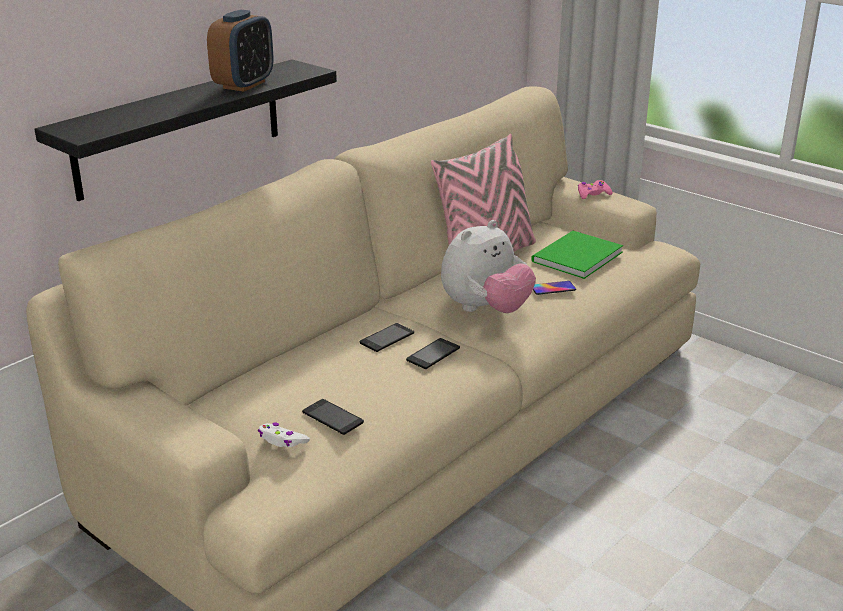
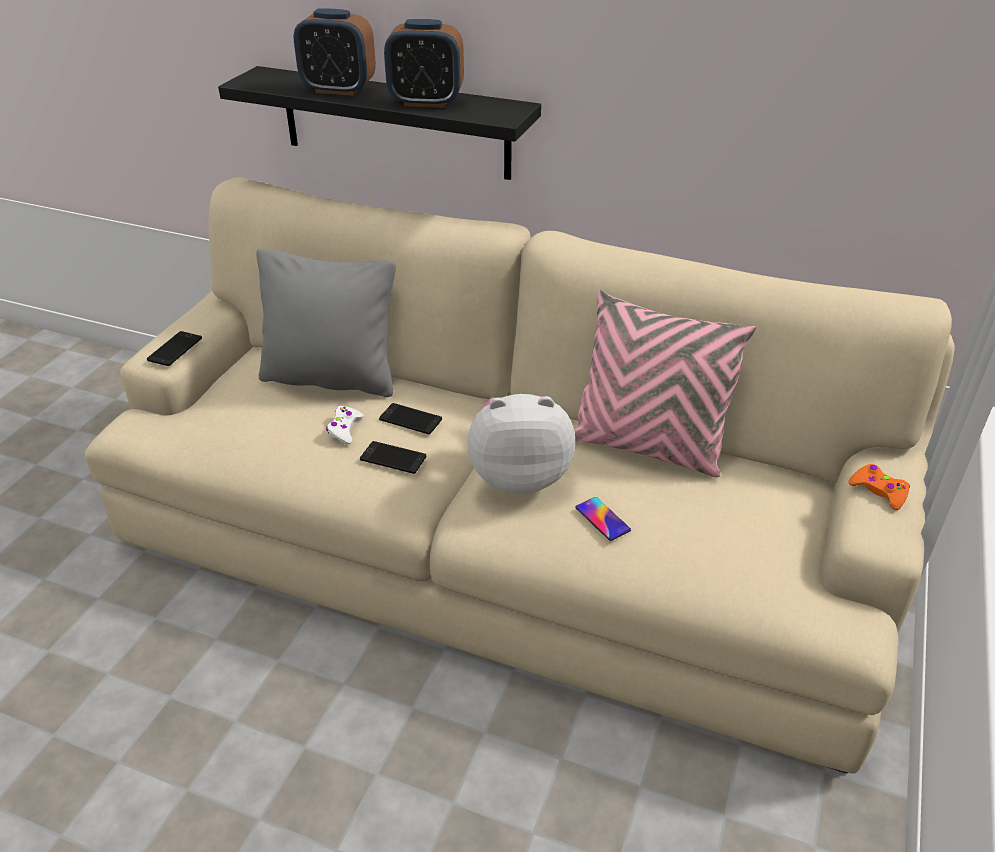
camera: 70 degrees right, 10 degrees up
(167, 106) = (338, 90): none -> alarm clock
(282, 440) = (208, 407): white game controller -> white game controller (344, 429)
(291, 367) = (331, 378): none -> grey pillow
(332, 417) = (249, 424): phone -> phone (175, 349)
(486, 309) = (519, 476): plush toy -> plush toy turned 150 degrees clockwise
(574, 257) = (708, 522): green book -> none
(593, 194) = (878, 491): pink game controller -> orange game controller

